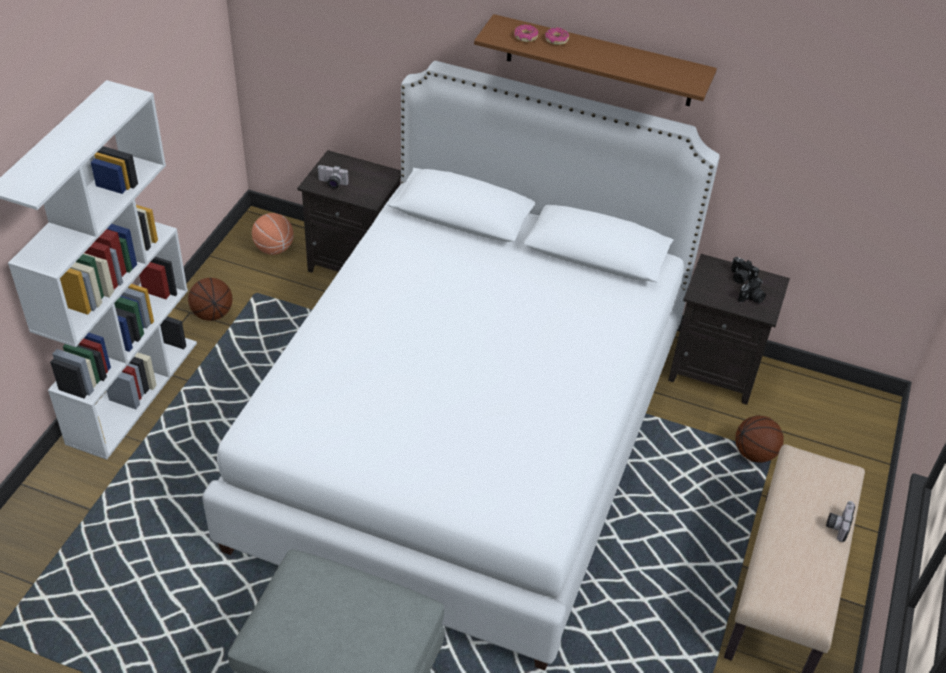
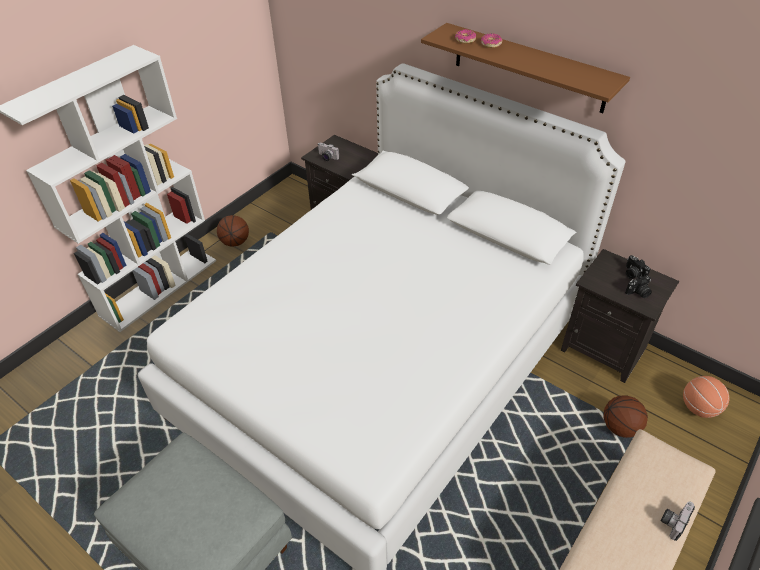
camera: 20 degrees right, 0 degrees up
(274, 248) = (295, 204): basketball -> basketball (699, 407)

